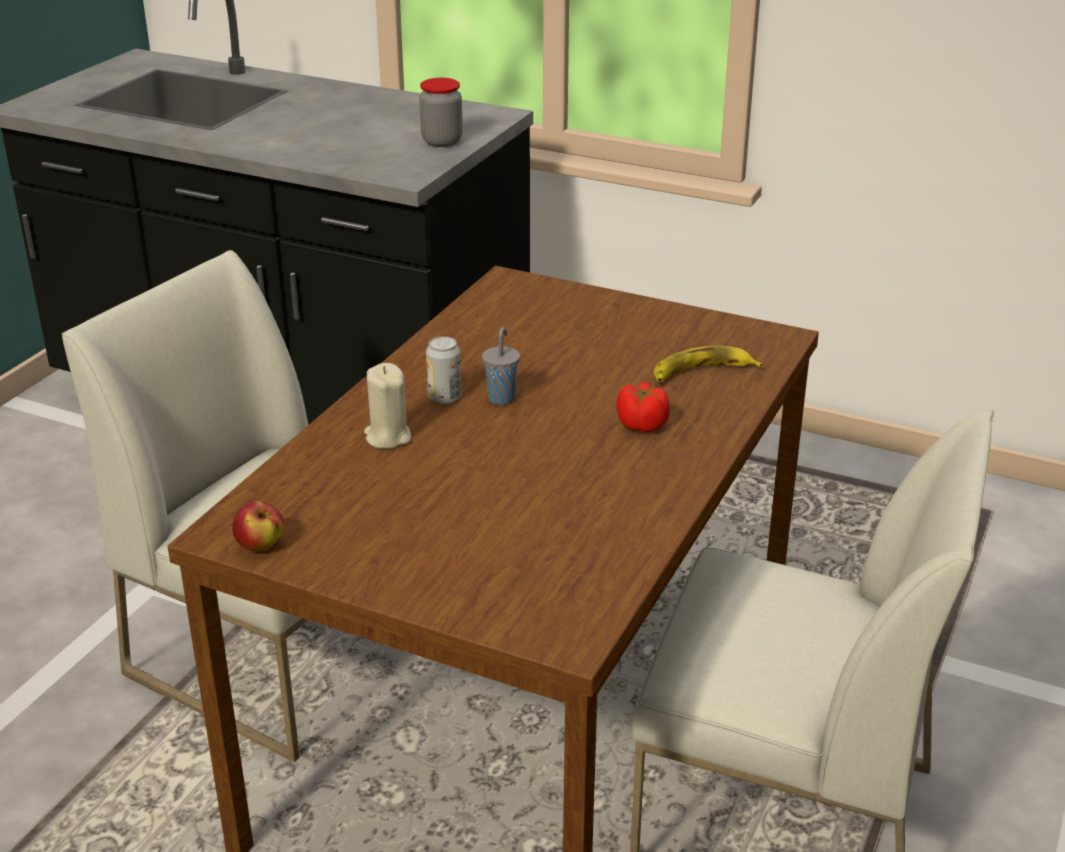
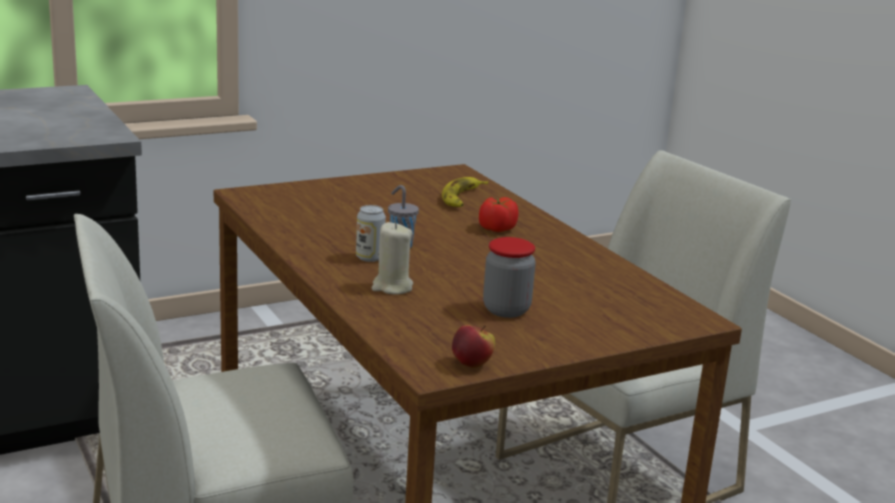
camera: 55 degrees left, 10 degrees down
(442, 141) = (73, 112): jar -> jar (506, 310)

